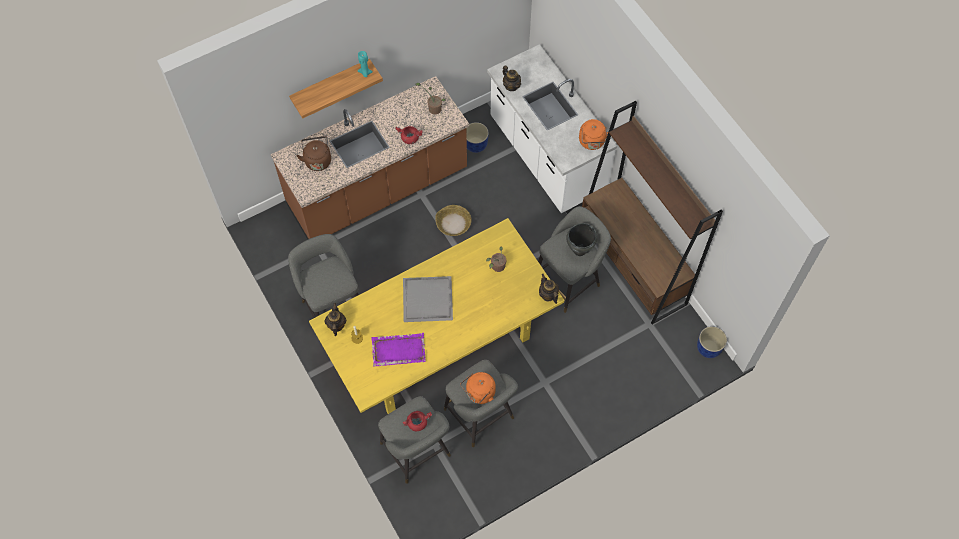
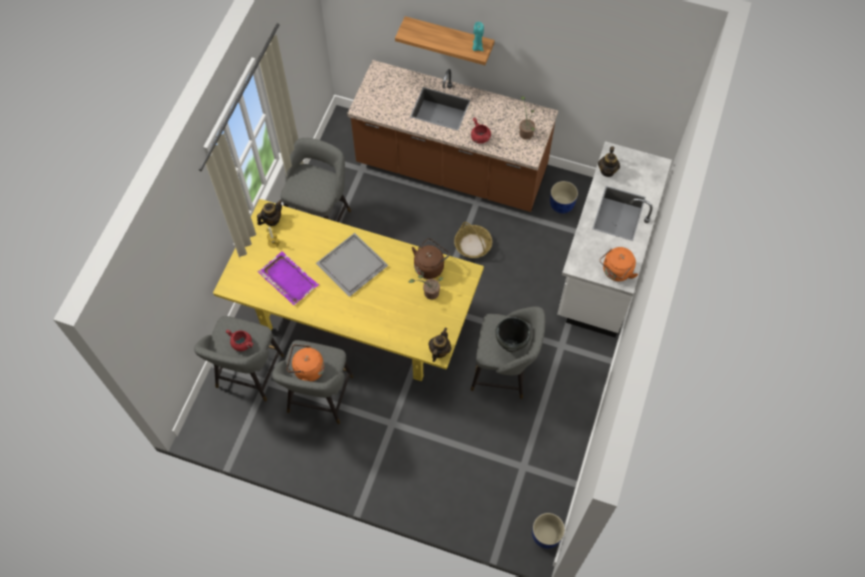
camera: 50 degrees right, 0 degrees up
(317, 160) = (397, 93): brown kettle -> brown kettle (430, 266)
(632, 264) = (568, 409): brown bookcase -> none

